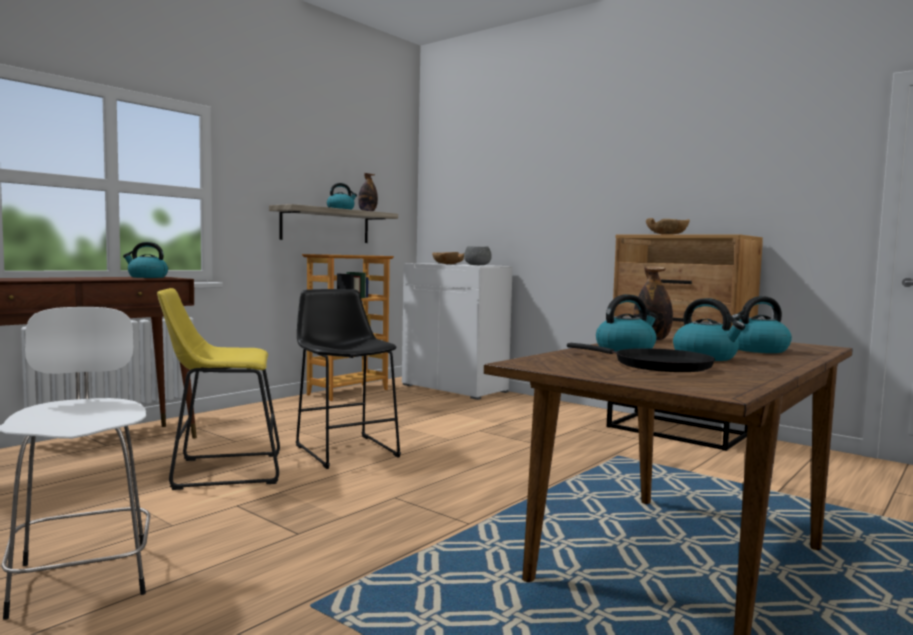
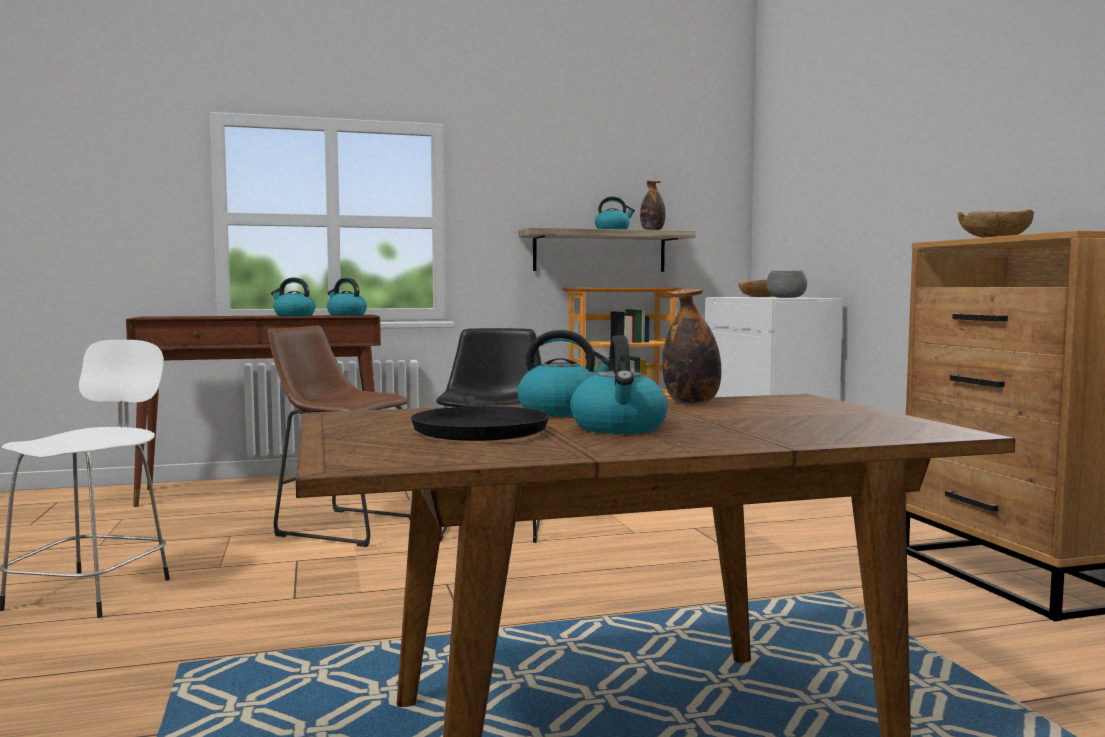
camera: 35 degrees right, 0 degrees up
(220, 471) = (343, 526): yellow stool -> brown stool
(758, 350) = (779, 426): kettle -> kettle (293, 316)

